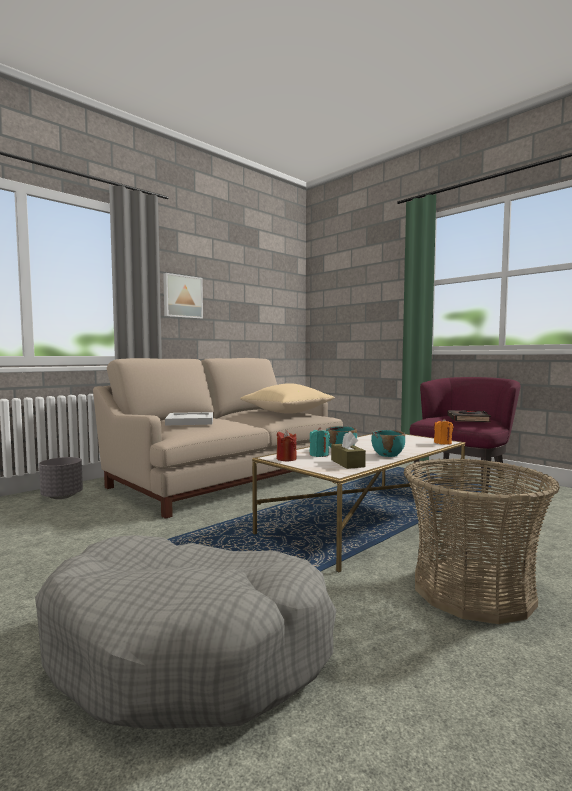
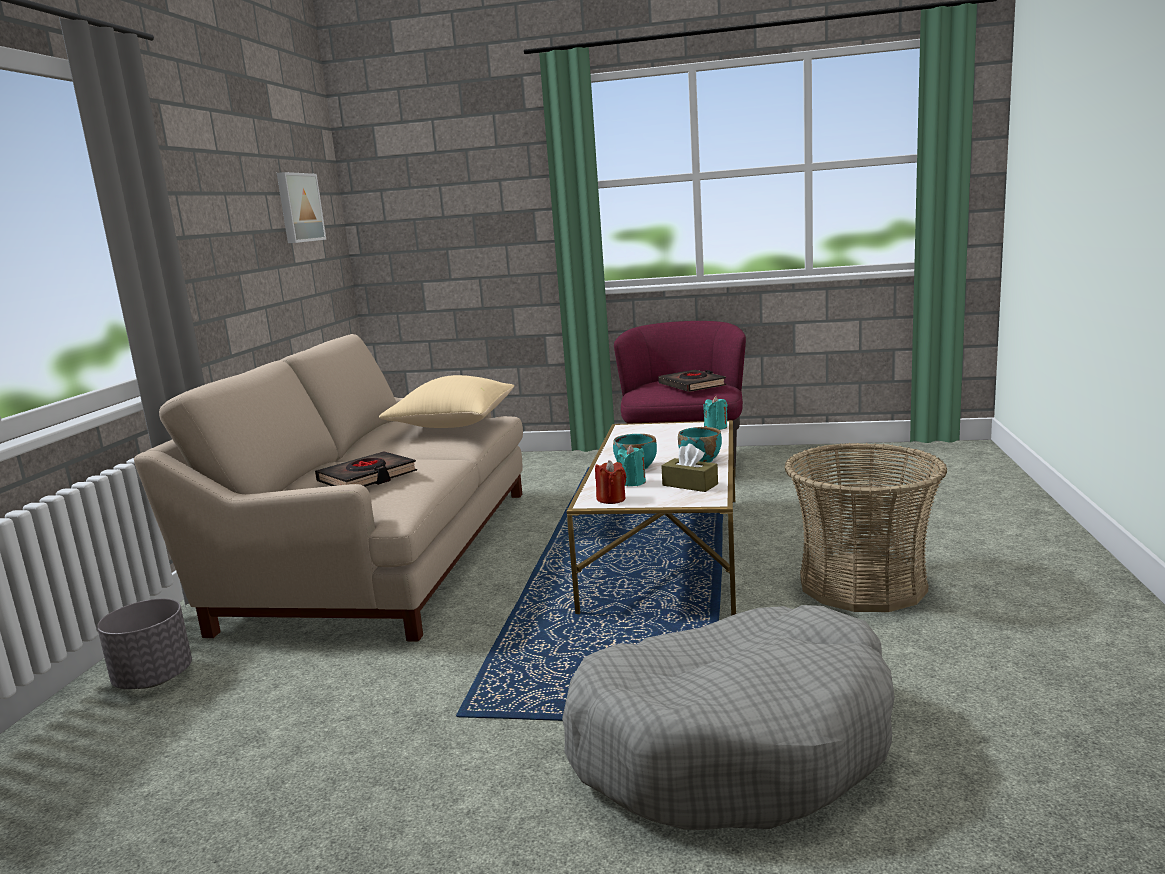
camera: 35 degrees left, 10 degrees up
(182, 296) = (192, 238): picture -> picture (298, 208)
(191, 421) = (367, 478): white tray -> black book
(442, 443) = (716, 427): orange candle -> turquoise candle

